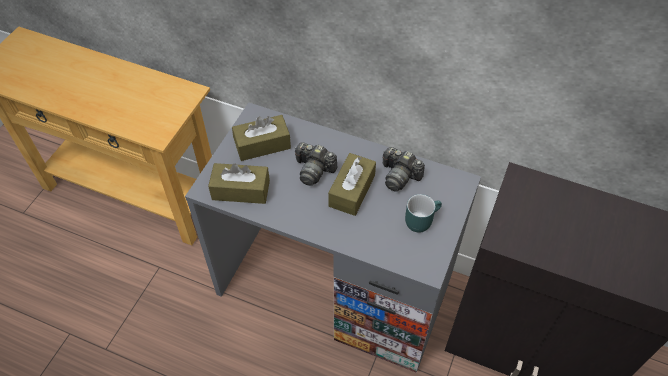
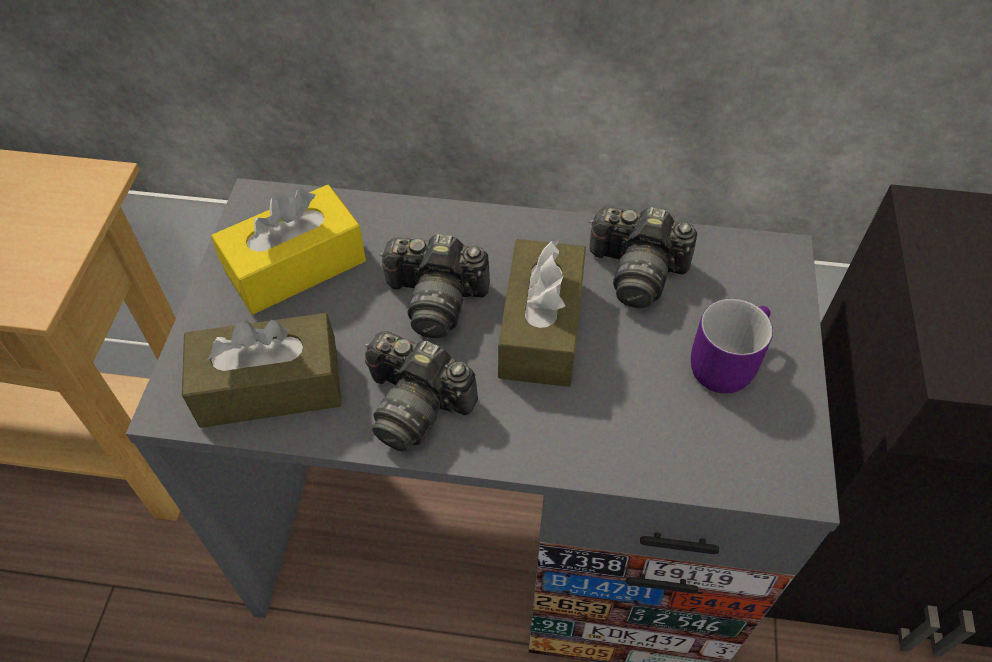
camera: 15 degrees left, 0 degrees up
(262, 145) = (296, 266): brown tissue box -> yellow tissue box
(294, 209) = (416, 405): none -> camera
(420, 219) = (723, 360): turquoise mug -> purple mug

